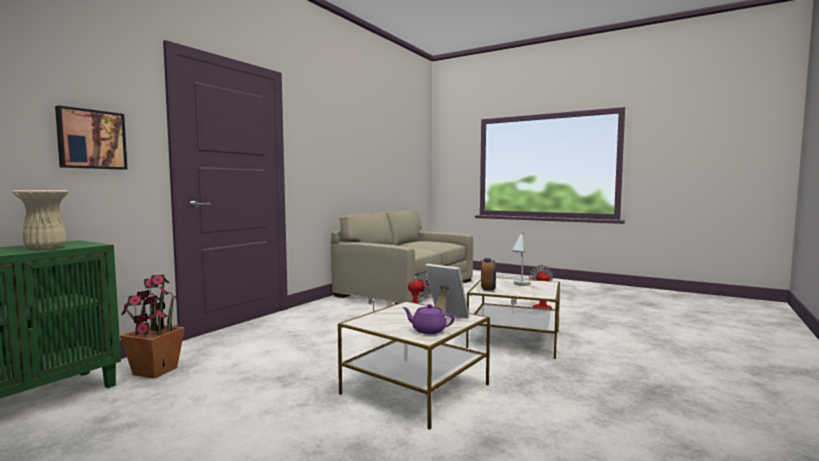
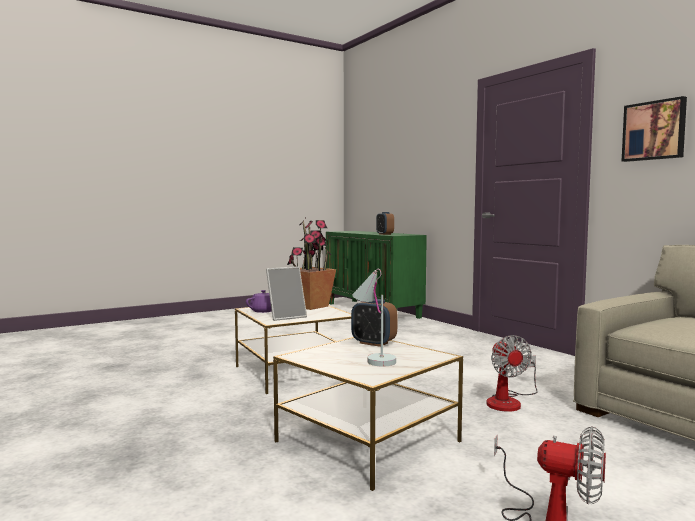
camera: 115 degrees right, 0 degrees up
(46, 248) = (384, 234): beige vase -> alarm clock
(91, 139) = (436, 170): picture -> picture (654, 130)
(154, 371) = (409, 326): potted plant -> potted plant (311, 306)

